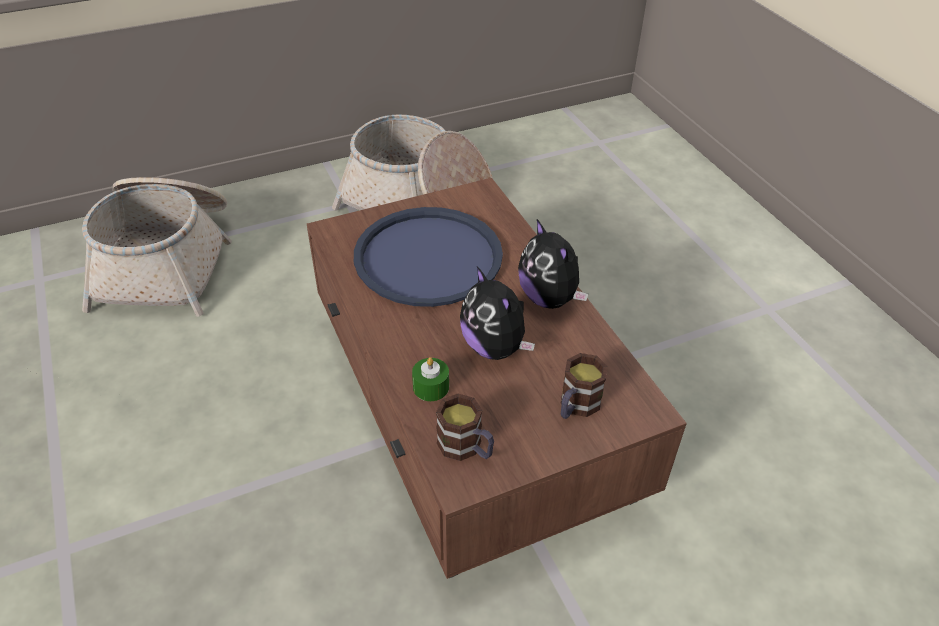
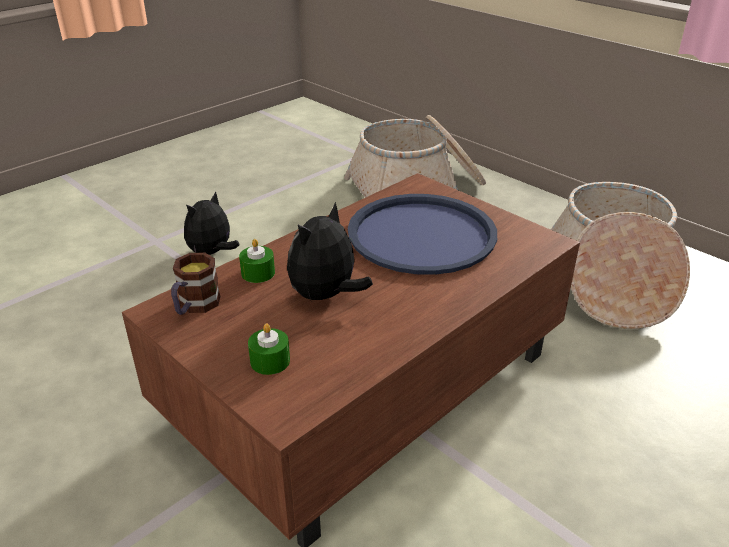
camera: 70 degrees right, 10 degrees down
(549, 298) = (417, 315): plush toy -> plush toy (212, 253)
(576, 406) = (270, 361): mug -> green candle

